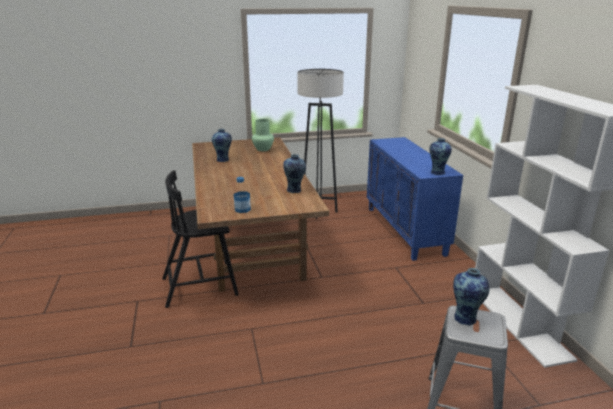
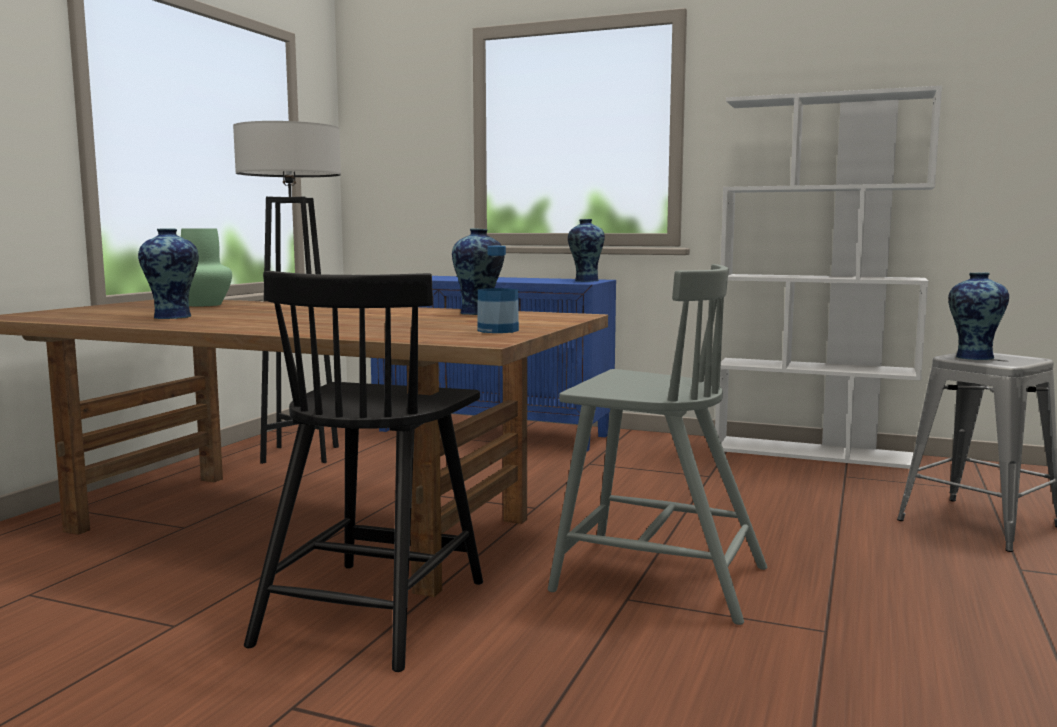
camera: 55 degrees left, 15 degrees down
(276, 328) = (656, 578): none -> grey chair

